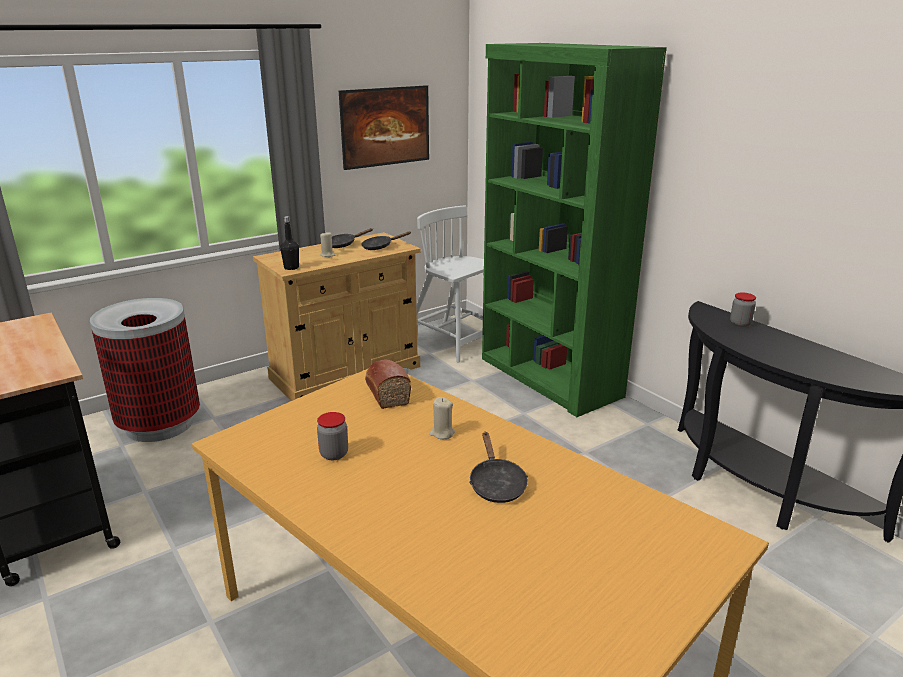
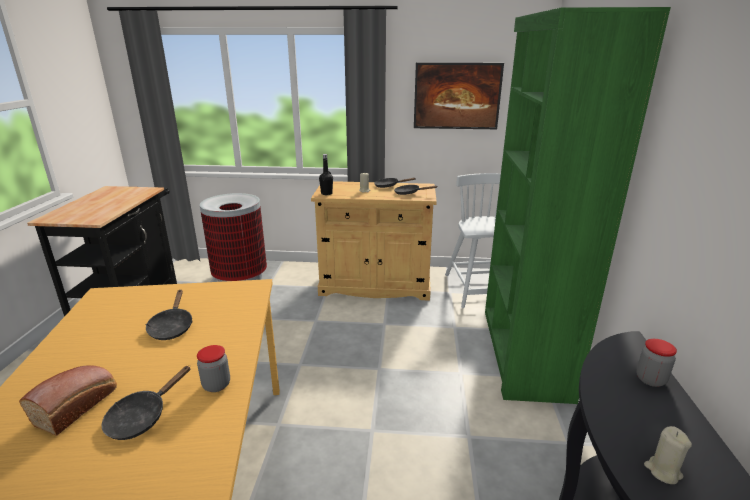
camera: 40 degrees right, 0 degrees up
(334, 454) = (121, 332): jar -> jar (216, 385)
(375, 429) = (172, 327): none -> black frying pan
(386, 392) = (229, 302): bread -> bread (78, 405)
(442, 433) = (197, 352): beige candle -> beige candle (662, 471)

